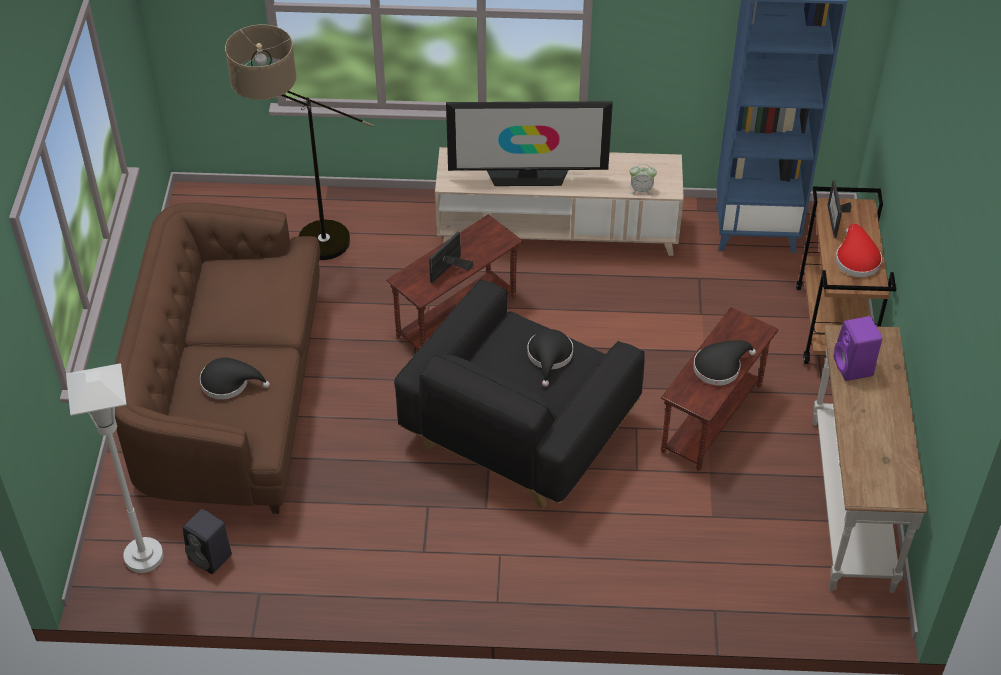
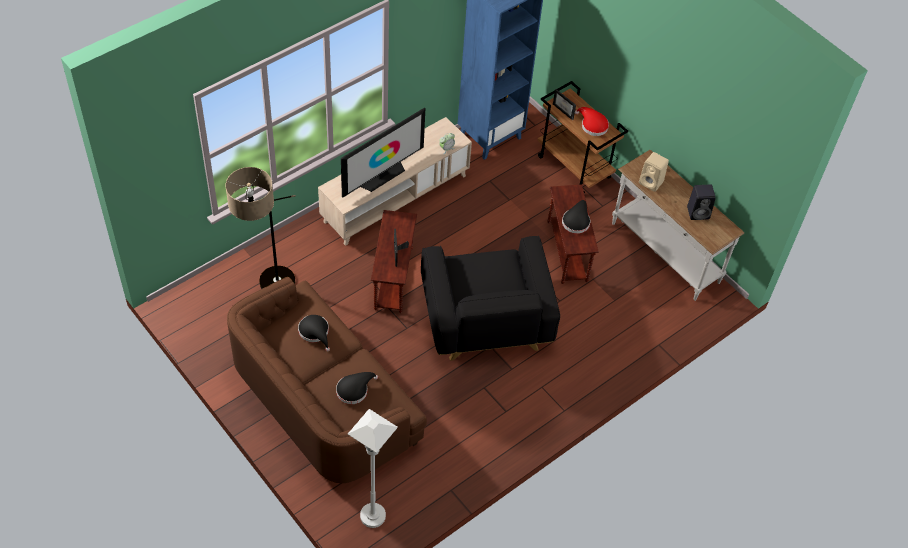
camera: 45 degrees left, 5 degrees up
(211, 557) = (407, 490): black speaker -> black speaker (699, 212)
(549, 357) = (491, 268): black hat -> black hat (315, 332)
(854, 368) = (651, 182): purple speaker -> beige speaker

